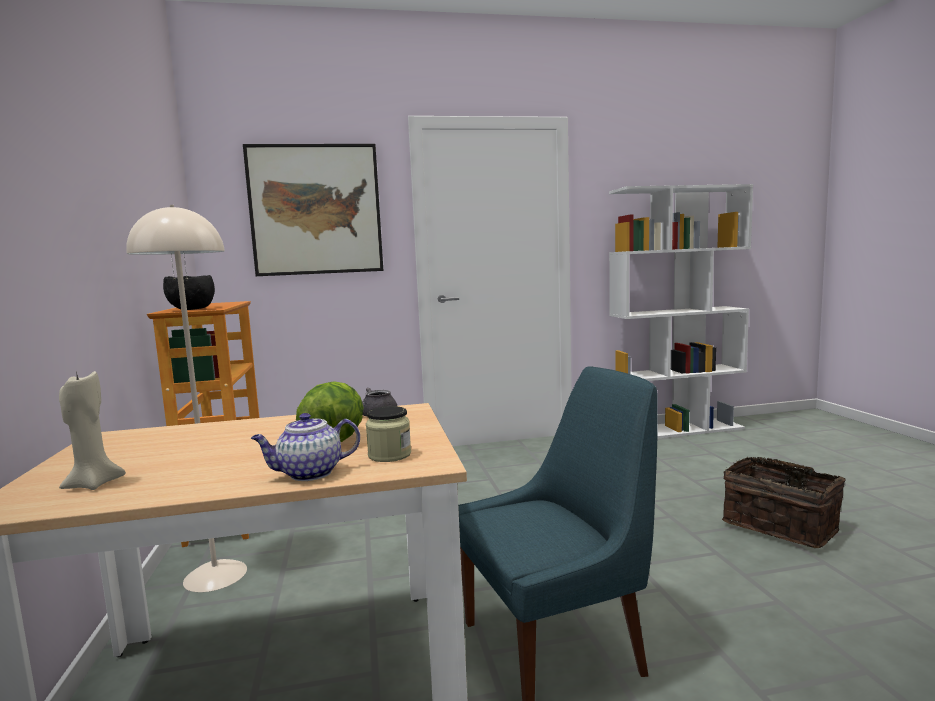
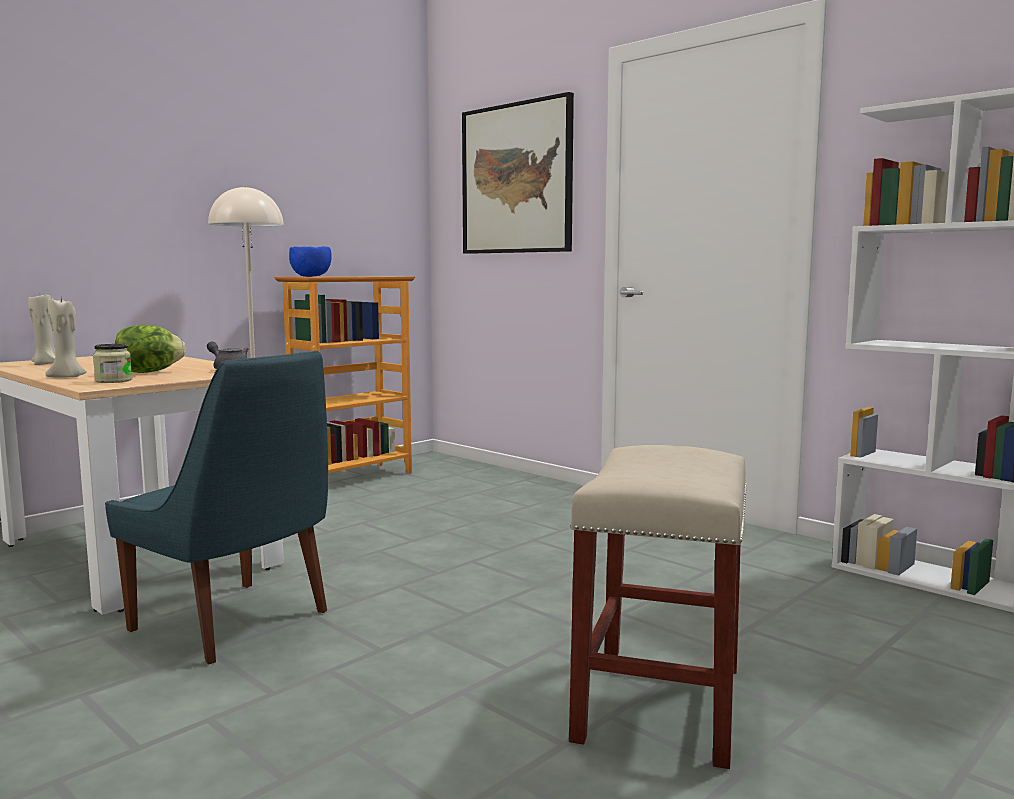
camera: 55 degrees right, 0 degrees up
(191, 309) = (311, 276): black bowl -> blue bowl
(309, 474) = (68, 377): teapot -> beige candle
(781, 525) = (660, 705): basket -> beige stool

